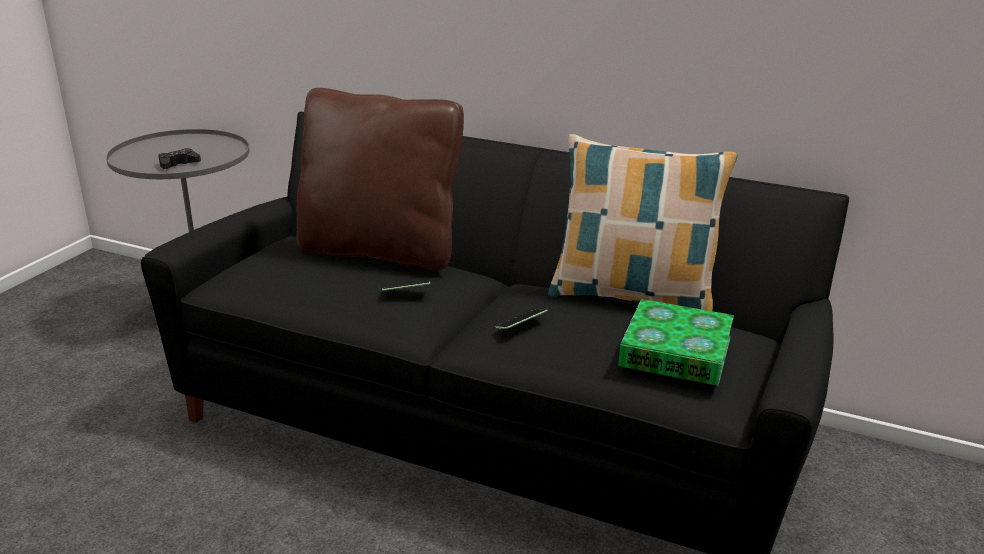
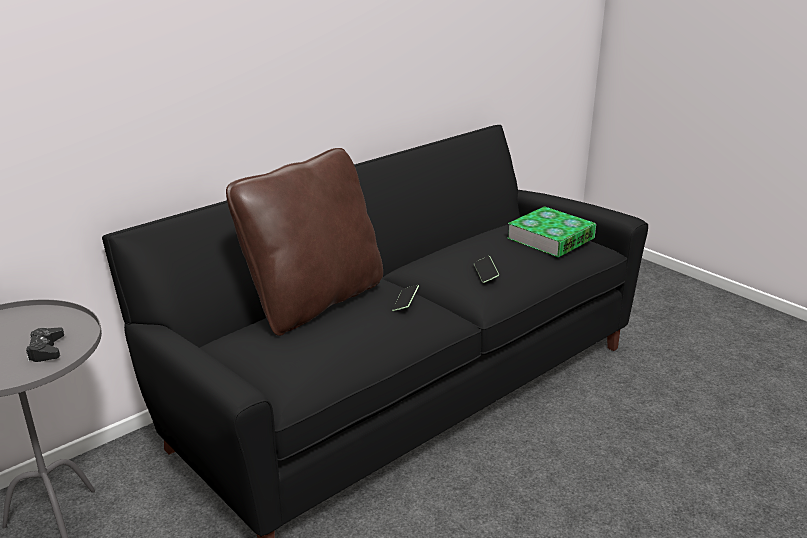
camera: 65 degrees left, 0 degrees up
(632, 297) = (466, 235): pillow -> none

